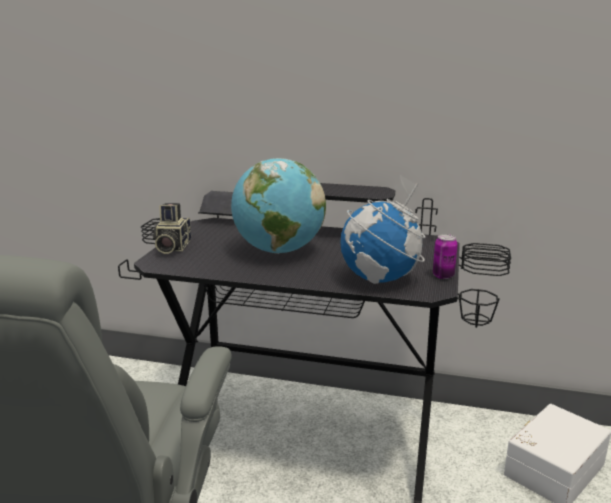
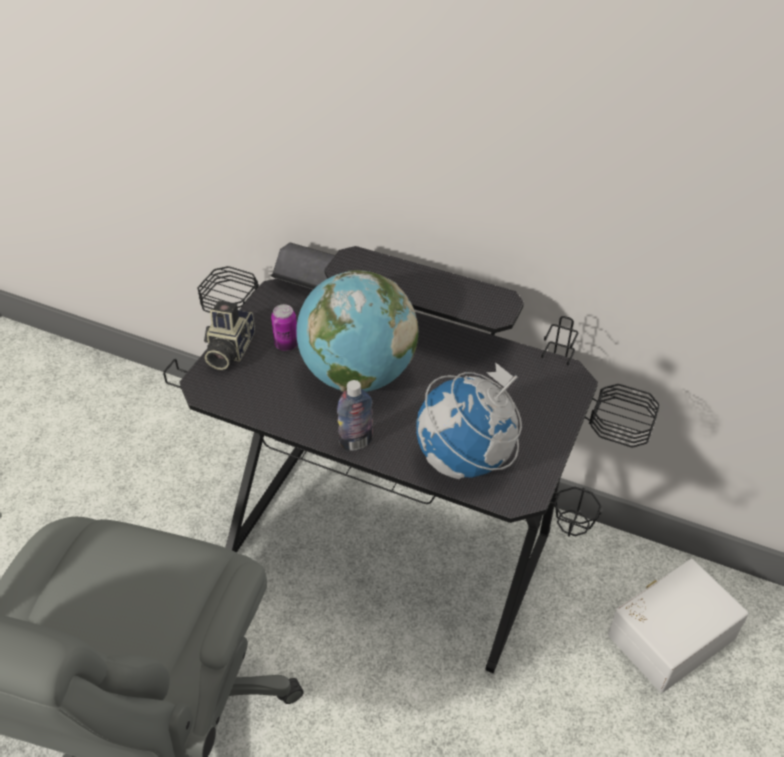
camera: 10 degrees right, 25 degrees up
(289, 278) = (356, 442): none -> bottle
(443, 275) = (545, 462): can -> can (286, 344)

